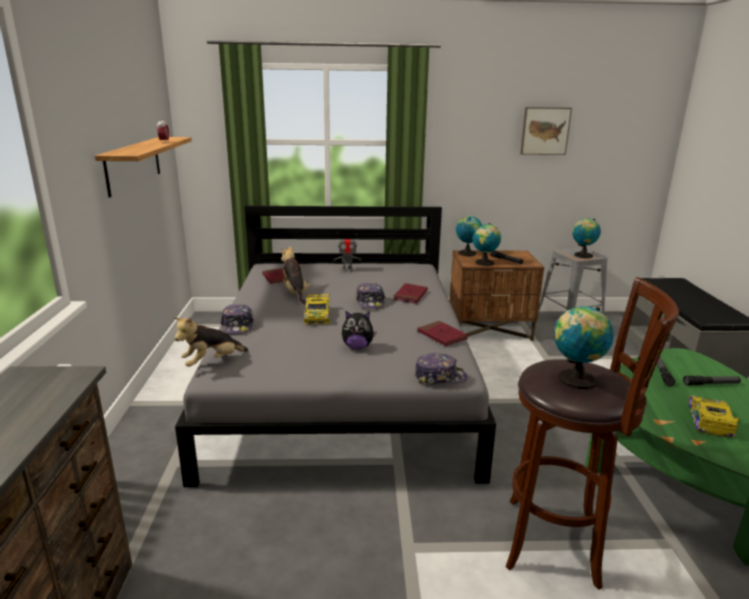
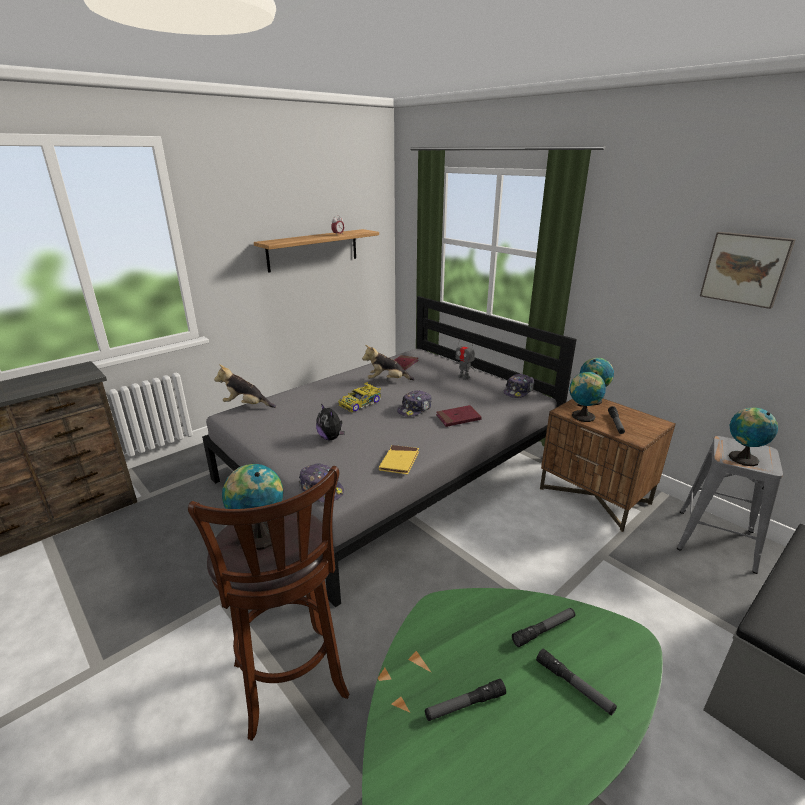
camera: 50 degrees right, 5 degrees up
(237, 326) = (307, 389): cap -> cap (518, 391)
(295, 293) = (387, 381): plush toy -> plush toy turned 120 degrees counterclockwise
(442, 336) = (399, 461): red book -> yellow book
(709, 421) = (465, 705): toy car -> flashlight

